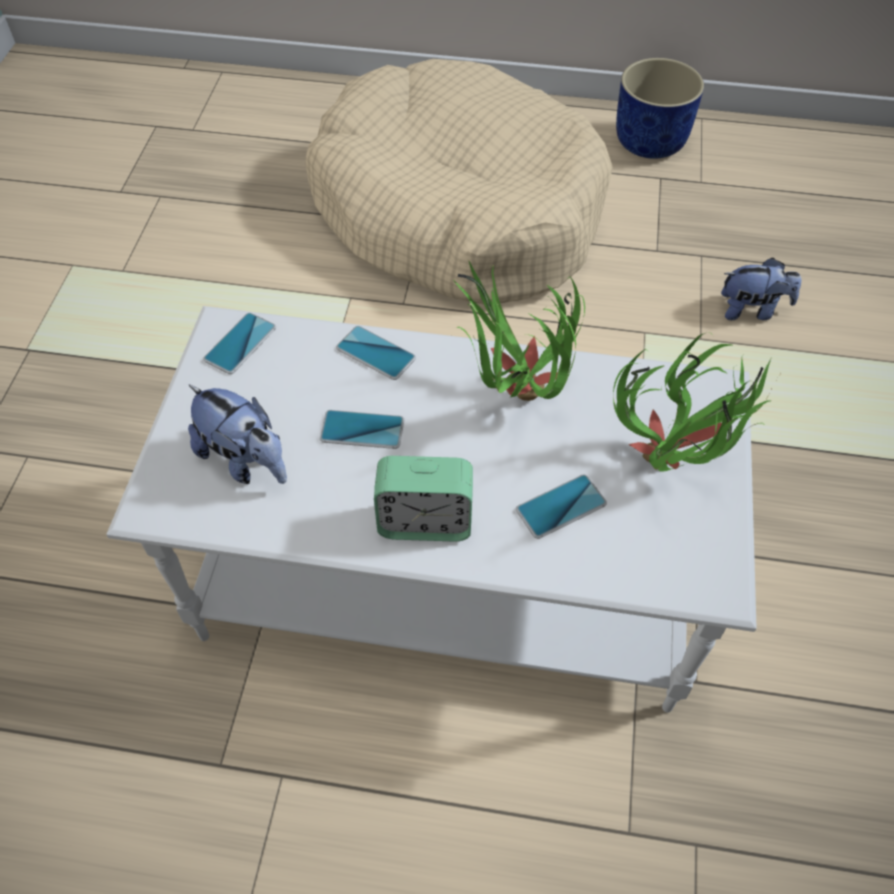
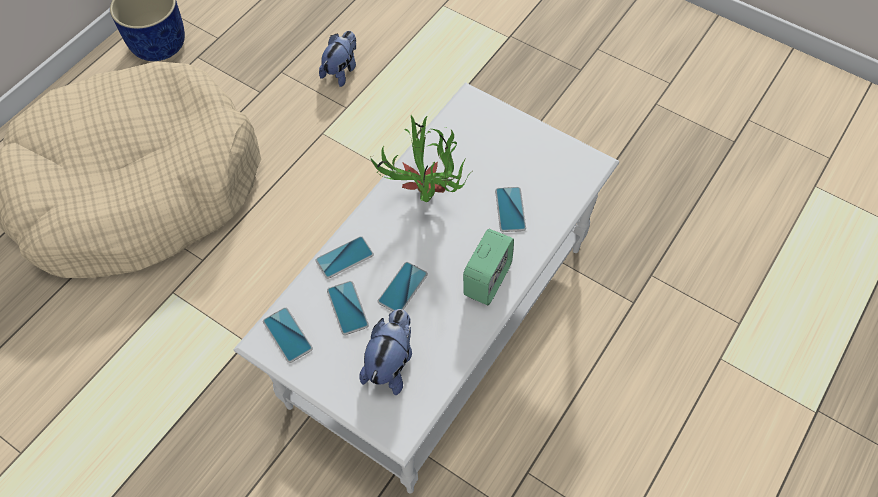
camera: 65 degrees left, 5 degrees up
(245, 460) = (390, 363): plush toy -> plush toy turned 45 degrees counterclockwise
(304, 385) = (347, 308): none -> phone
(673, 469) = (512, 147): potted plant -> none

